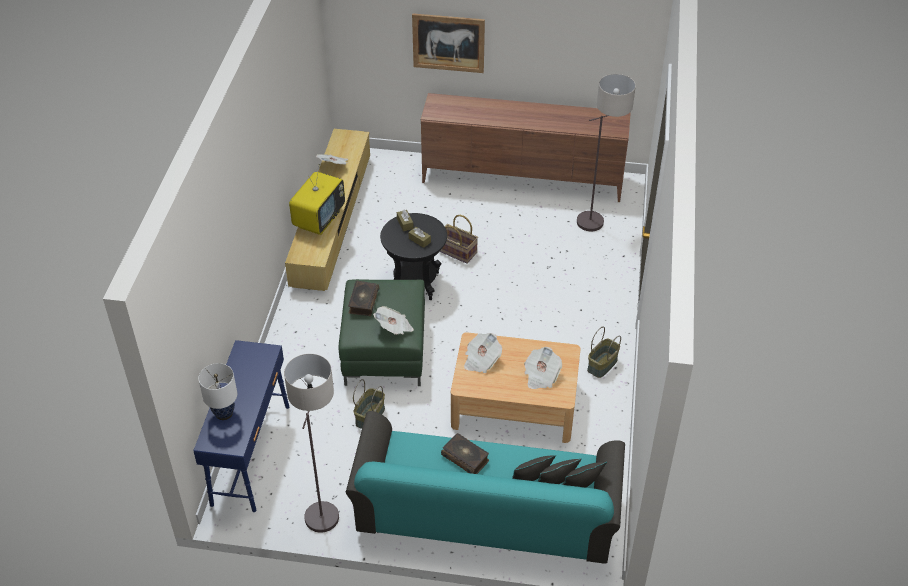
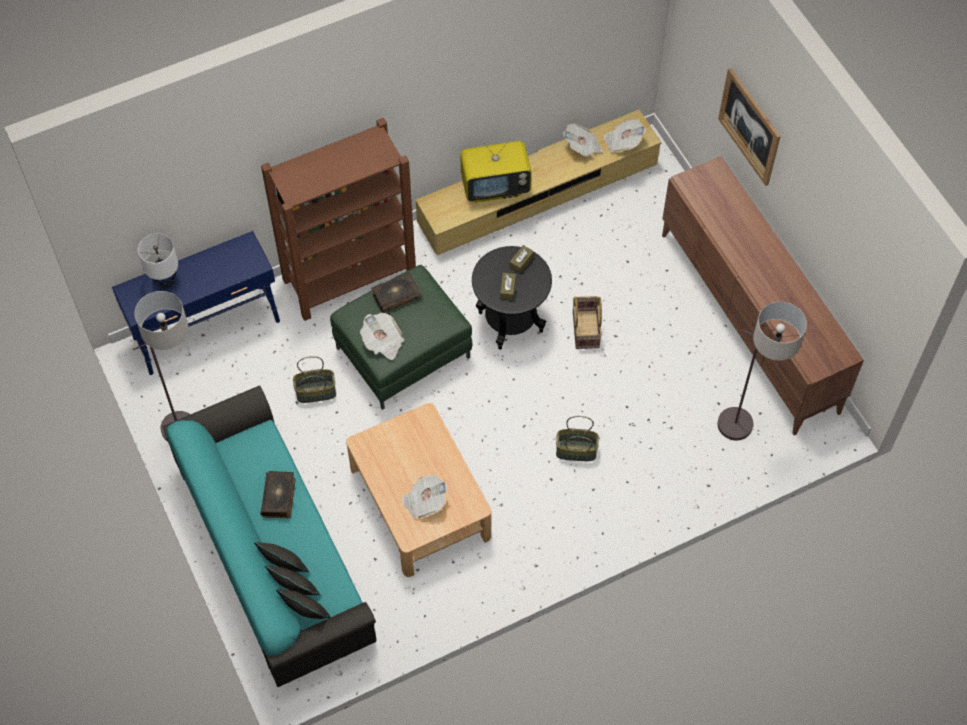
camera: 55 degrees right, 15 degrees up
(292, 347) = (349, 276): none -> brown bookcase
(481, 360) = (406, 439): newspaper -> newspaper (623, 142)
(602, 365) = (530, 552): basket -> basket (575, 451)

